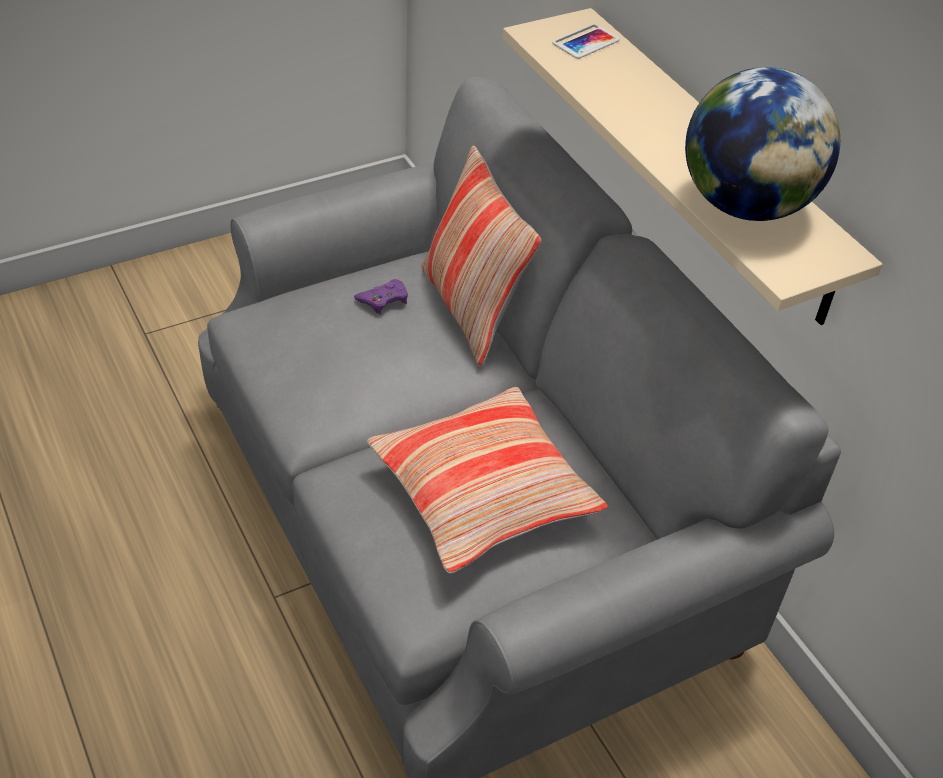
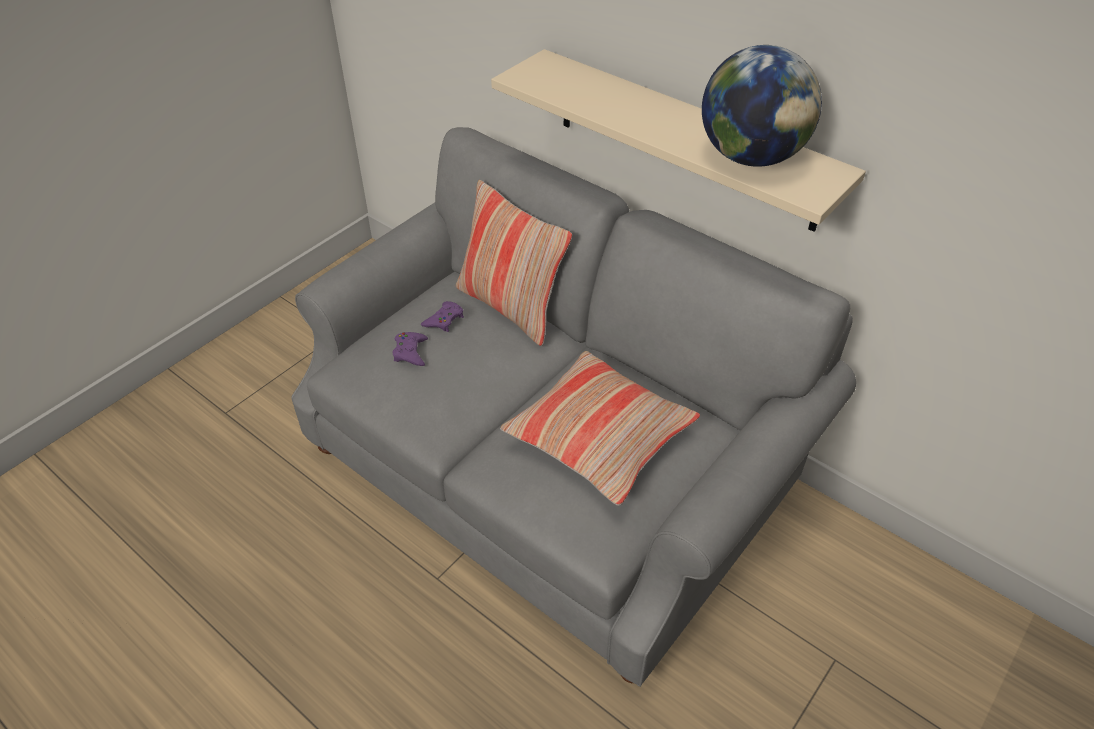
camera: 20 degrees left, 0 degrees up
(326, 324) = (410, 352): none -> purple game controller
(586, 42) = (558, 73): phone -> none

